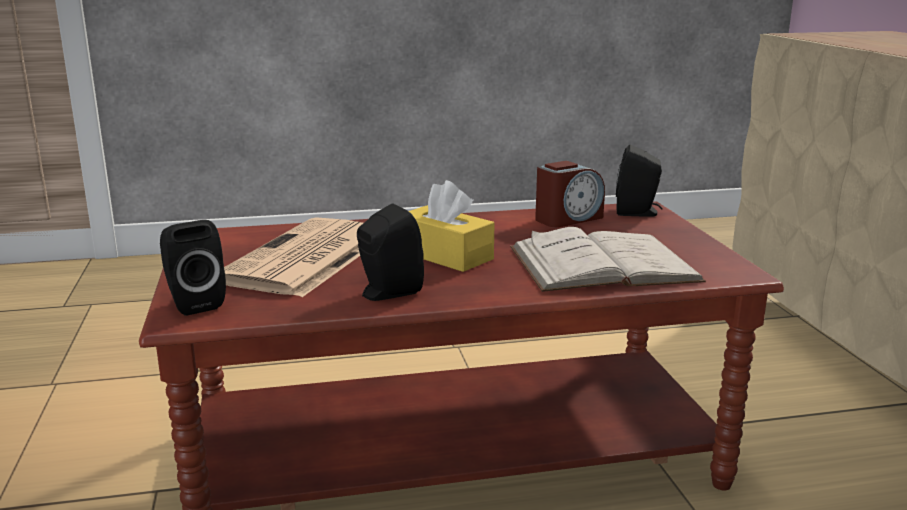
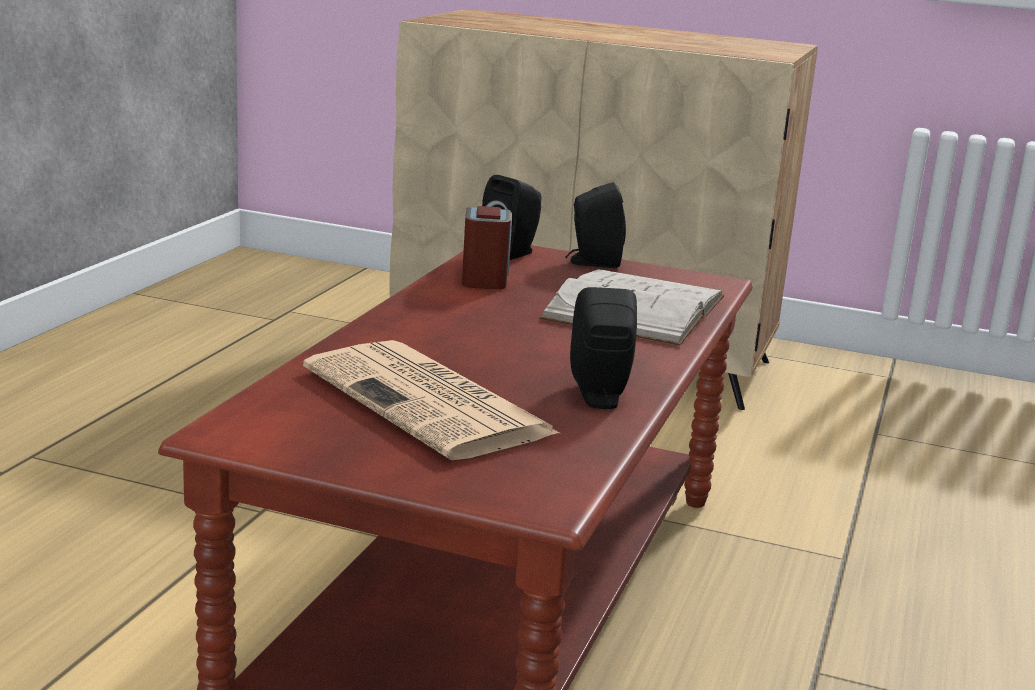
camera: 60 degrees left, 0 degrees up
(193, 303) = (505, 487): black speaker -> black speaker (592, 262)
(445, 255) = (519, 347): yellow tissue box -> none

